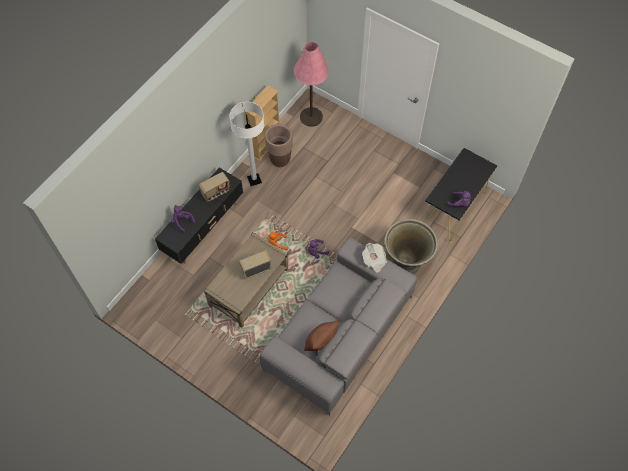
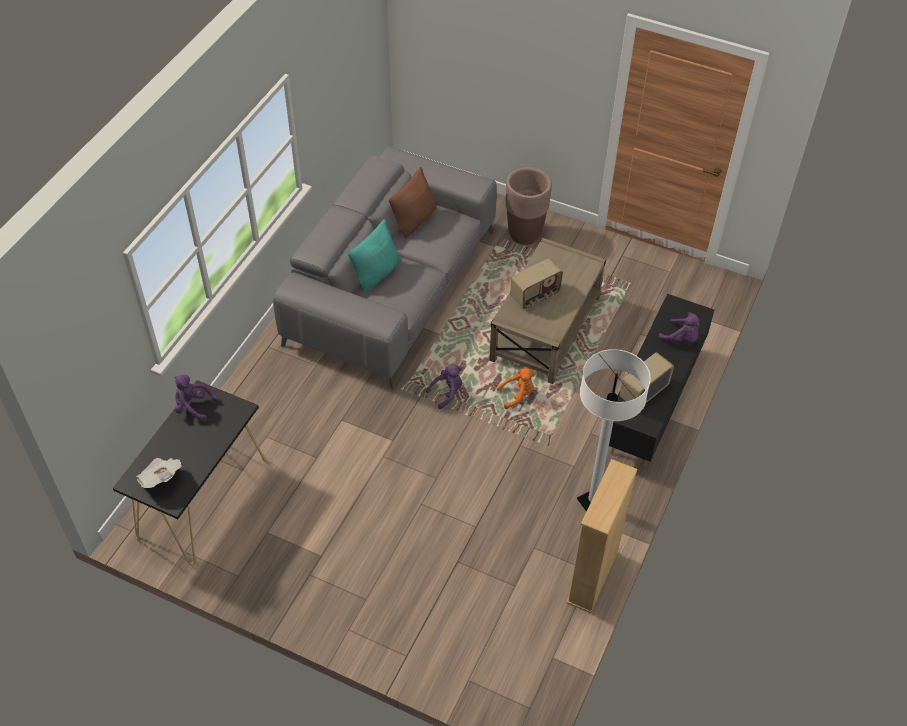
camera: 170 degrees right, 10 degrees down
(280, 160) = (554, 550): brown planter -> brown planter (525, 234)
(311, 117) = (513, 660): pink floor lamp -> none
(350, 300) = (377, 273): none -> turquoise pillow
(374, 260) = (344, 304): newspaper -> newspaper (161, 478)
(406, 263) = (291, 394): grey planter -> none

